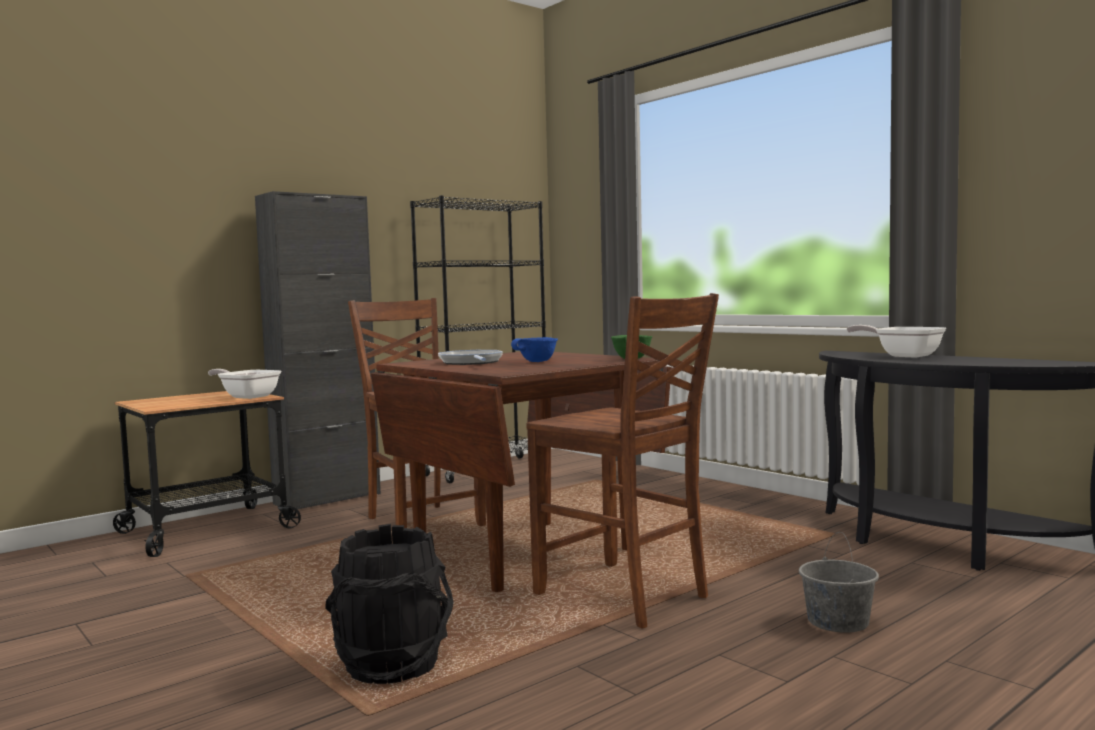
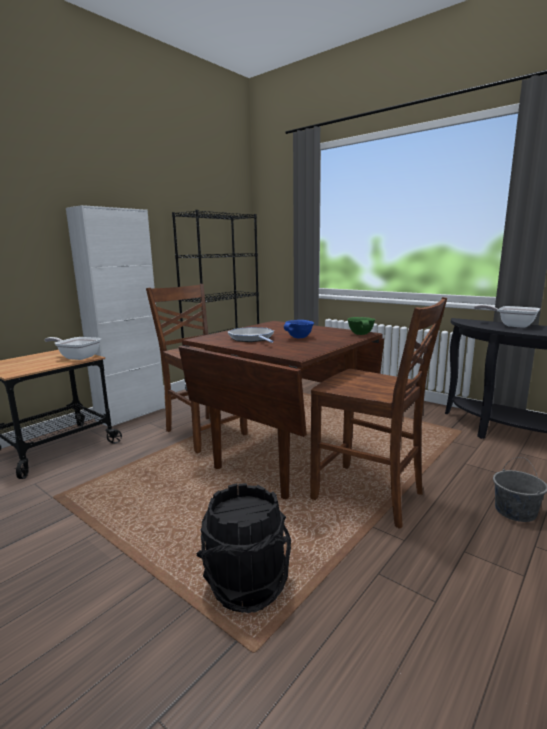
camera: 10 degrees left, 10 degrees up
(327, 499) = (131, 414): black cabinet -> white cabinet

